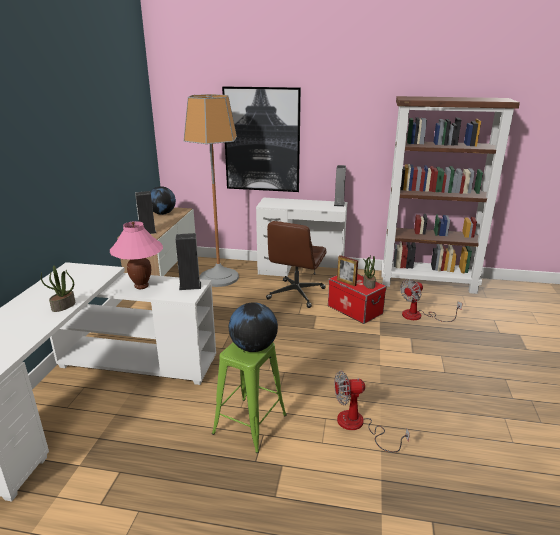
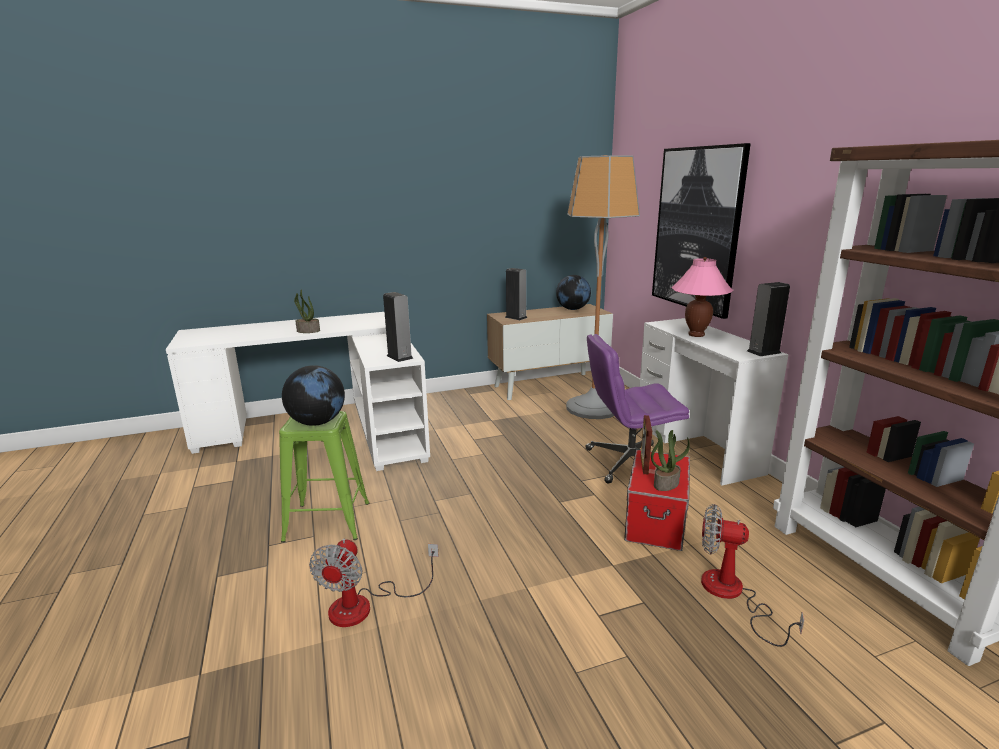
camera: 60 degrees right, 5 degrees down
(141, 286) = (380, 343): pink table lamp -> pink table lamp (696, 335)
(296, 294) = (629, 463): brown office chair -> purple office chair
(358, 426) = (365, 605): fan -> fan turned 135 degrees counterclockwise

